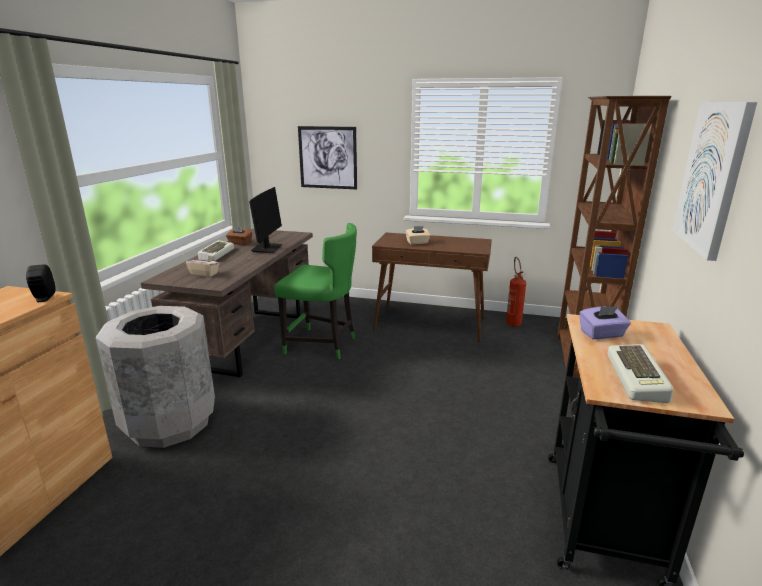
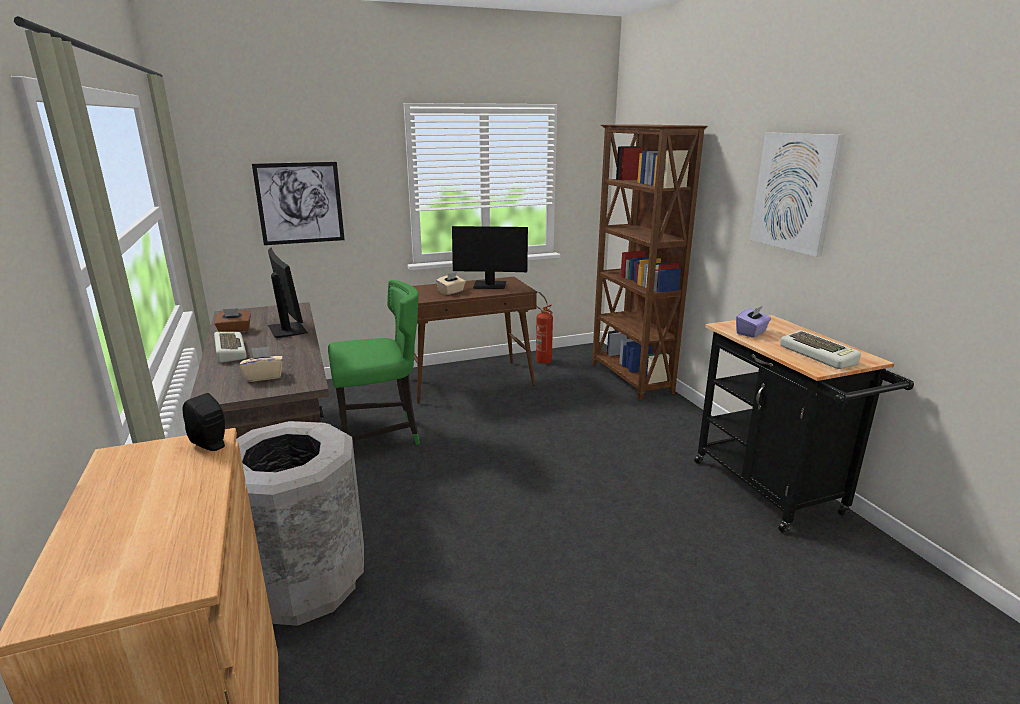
camera: 35 degrees left, 0 degrees up
(457, 243) = (490, 285): none -> monitor

